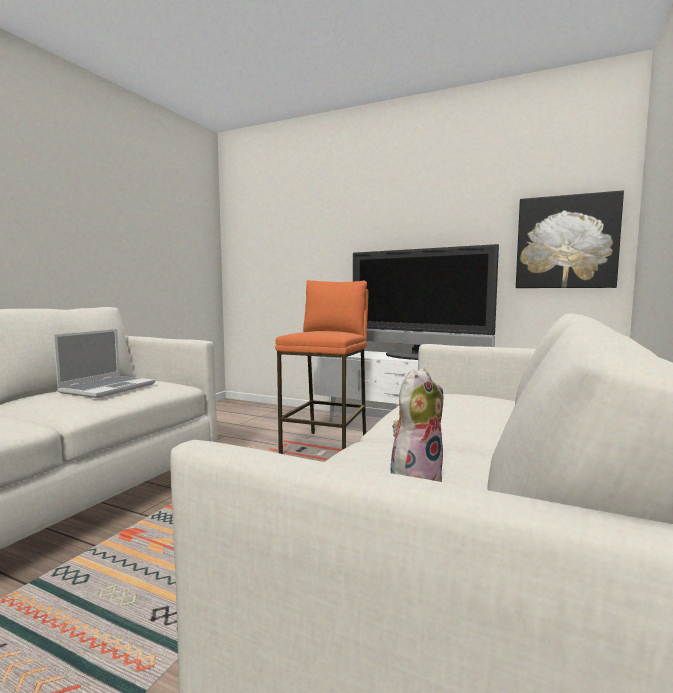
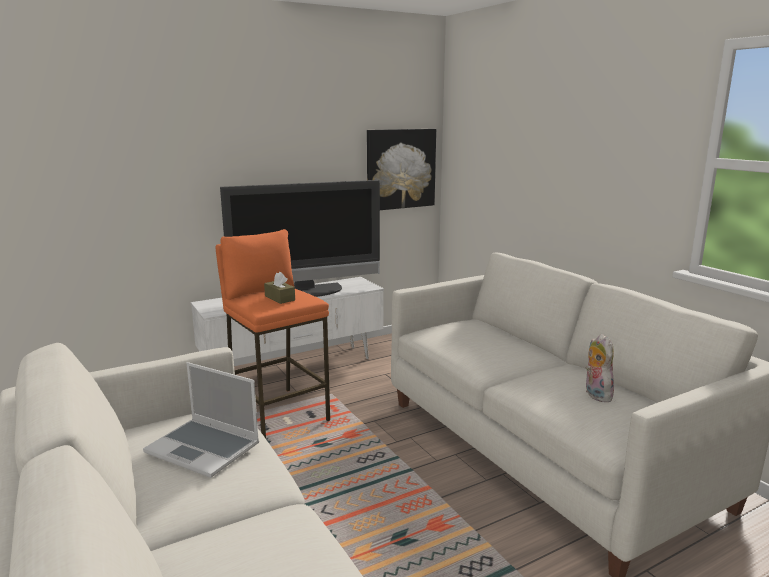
camera: 55 degrees left, 10 degrees up
(108, 388) = (205, 448): laptop -> laptop turned 150 degrees clockwise
(320, 332) = (280, 298): none -> brown tissue box

